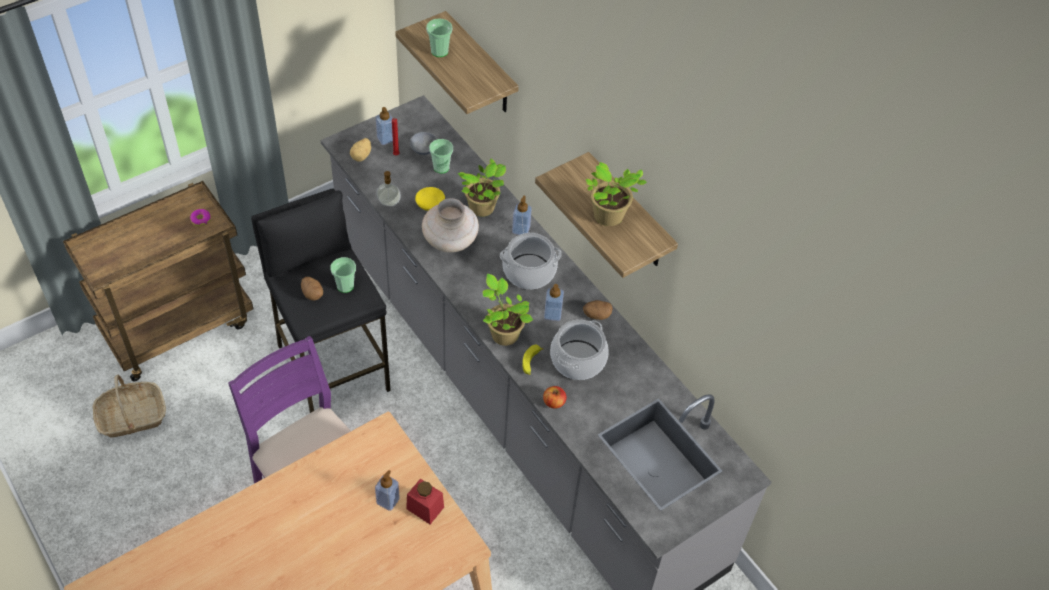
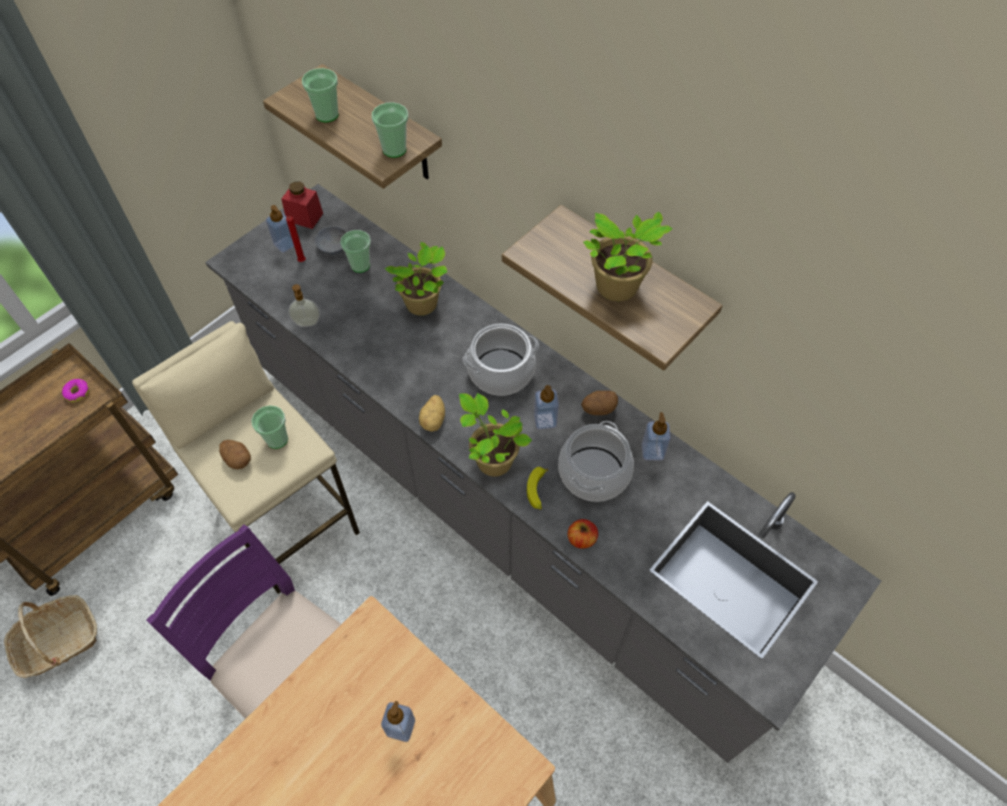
camera: 10 degrees left, 5 degrees up
(333, 367) = (287, 520): black stool -> beige stool
(362, 156) = (260, 271): potato -> potato (434, 420)
(425, 508) = (452, 724): red jar -> red jar (305, 217)
(430, 204) = (358, 313): yellow bowl -> none
(450, 242) = (395, 355): beige vase -> none
(482, 87) = (394, 149): none -> cup
(521, 229) = (476, 321): soap dispenser -> soap dispenser (652, 451)

